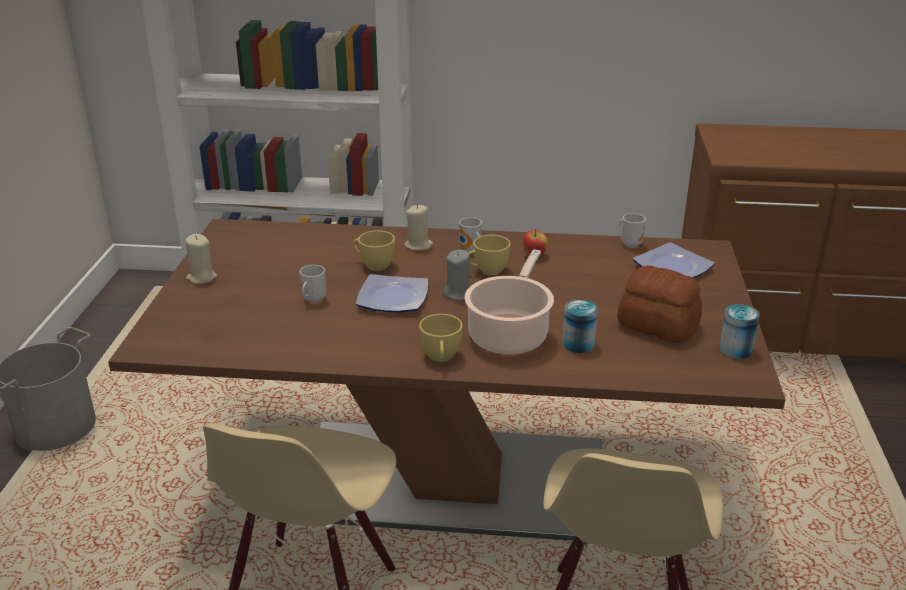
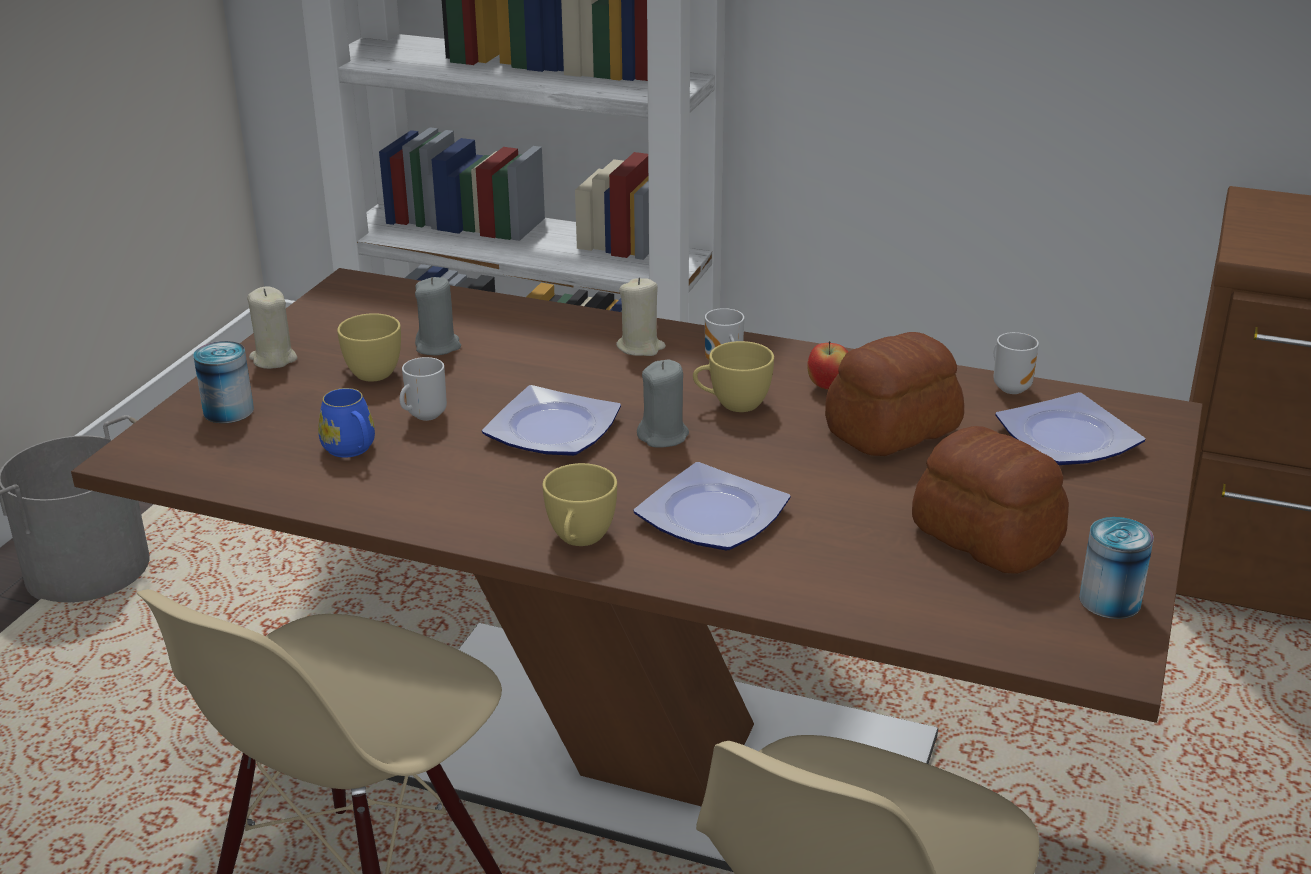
camera: 15 degrees right, 0 degrees up
(280, 325) = (352, 450): none -> blue mug
(299, 258) = (438, 346): none -> grey candle
(373, 265) = (550, 371): yellow cup -> yellow cup (368, 371)
(509, 334) = (715, 516): cooking pot -> plate
(578, 344) = (825, 549): can -> can (228, 411)
(579, 274) = (890, 430): none -> bread

